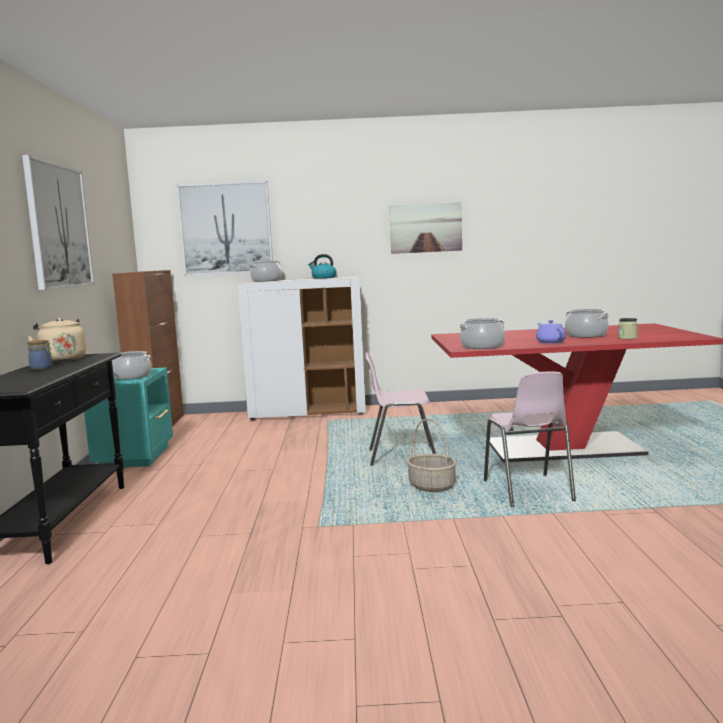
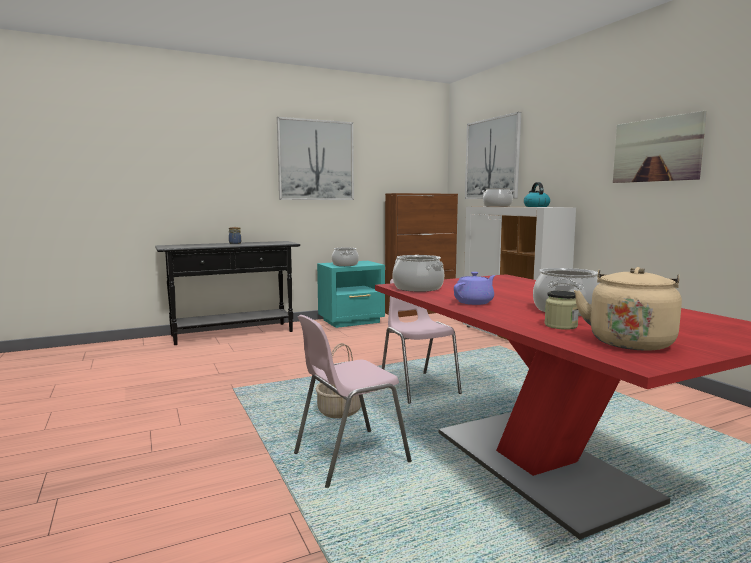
camera: 65 degrees right, 0 degrees up
(62, 359) = (270, 242): beige kettle -> beige kettle (630, 341)

